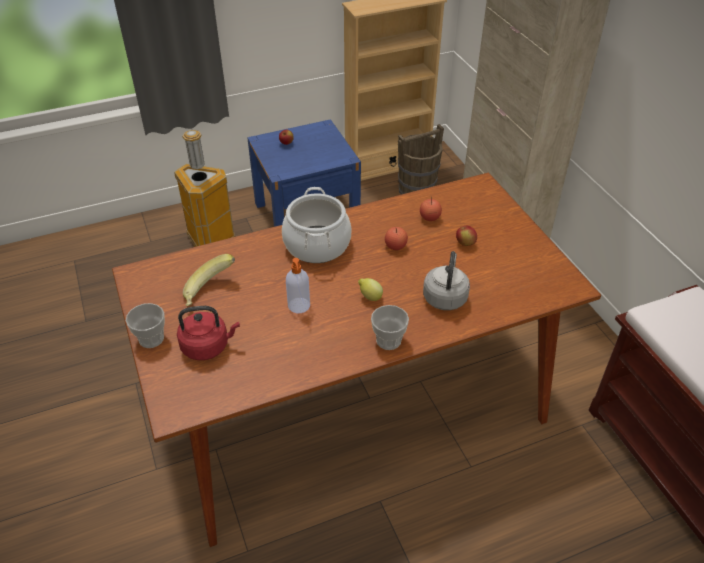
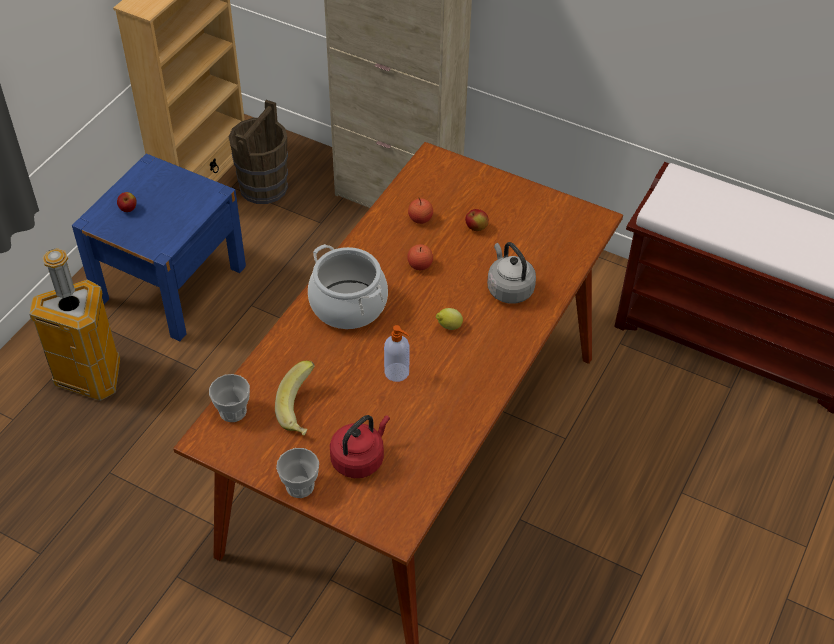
camera: 40 degrees left, 5 degrees up
(388, 340) = (503, 356): cup -> cup (233, 411)

